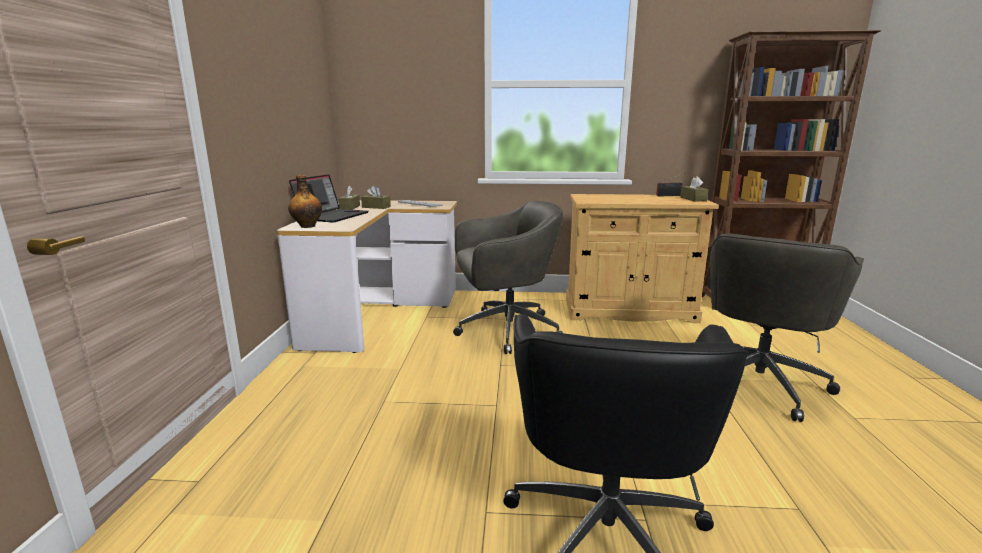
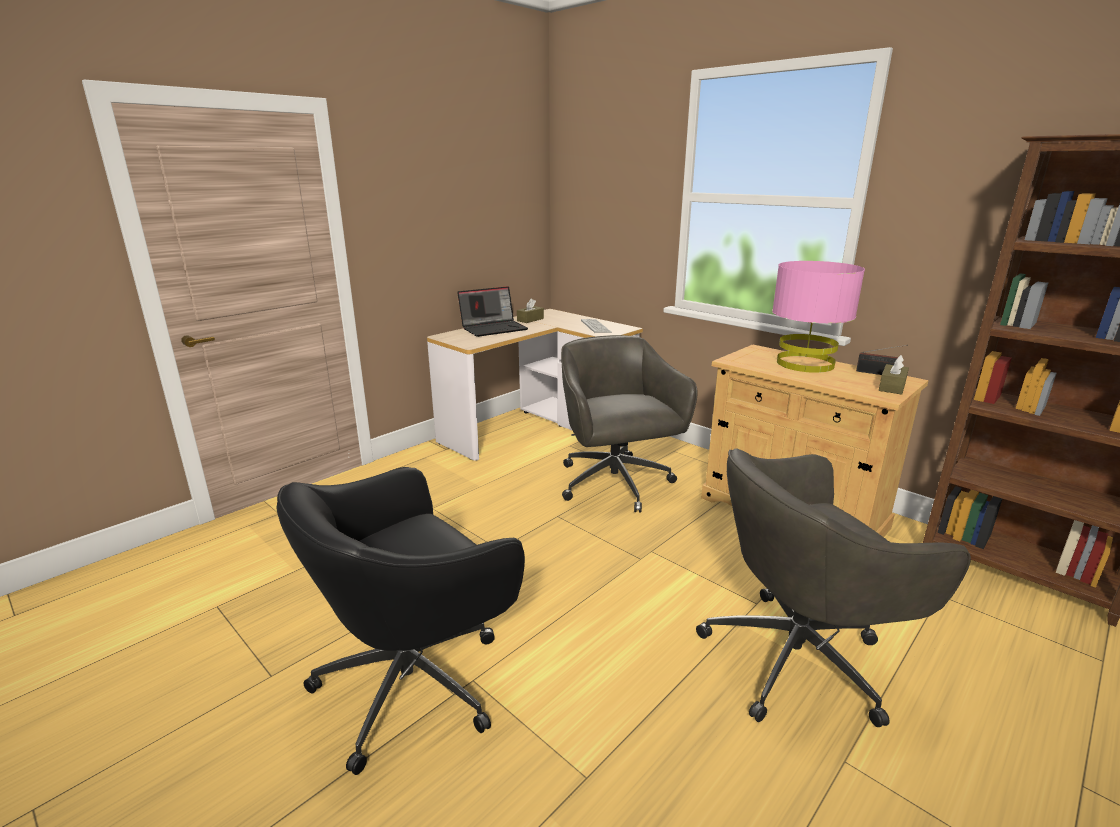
camera: 40 degrees right, 5 degrees up
(307, 226) = (452, 337): bottle -> none
(376, 207) = (551, 323): brown tissue box -> none
(505, 330) = (615, 484): grey office chair -> grey office chair turned 135 degrees counterclockwise
(626, 197) = (805, 364): none -> pink table lamp

